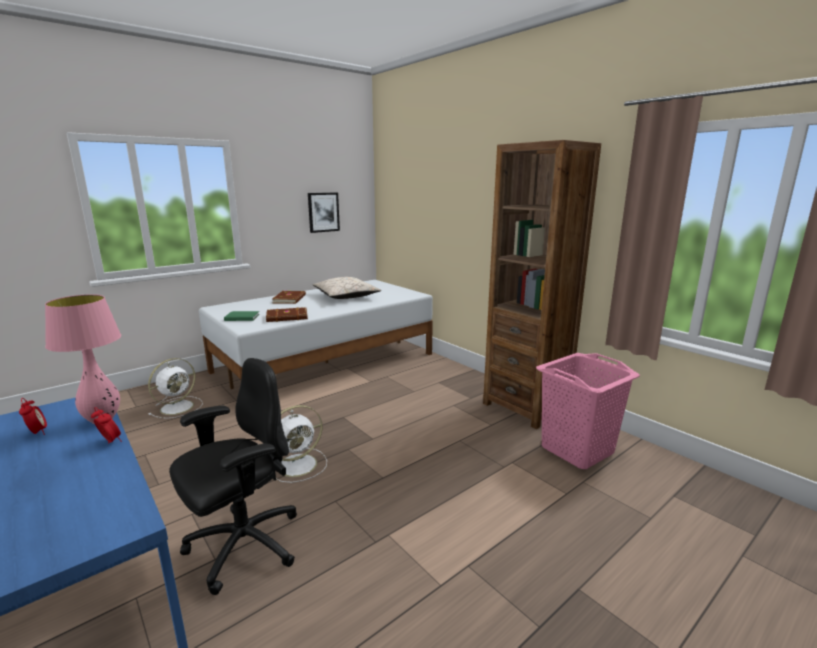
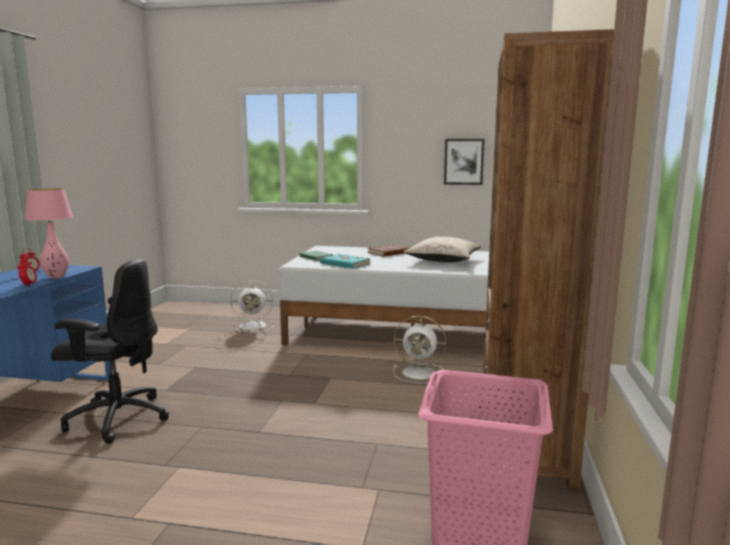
camera: 50 degrees right, 5 degrees down
(287, 317) = (344, 264): brown book -> turquoise book
(299, 464) = (234, 393): white fan -> white fan (420, 373)

